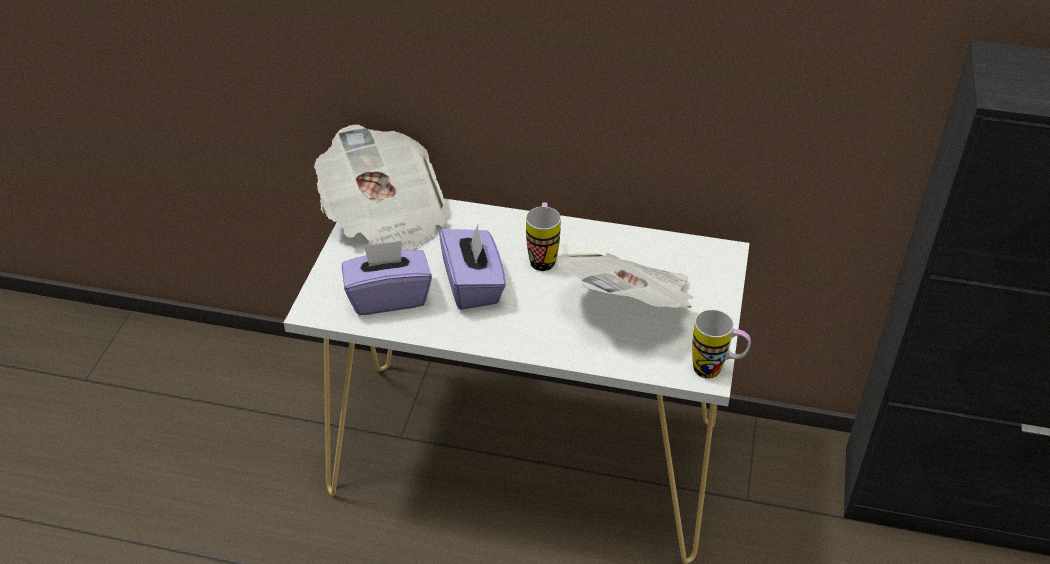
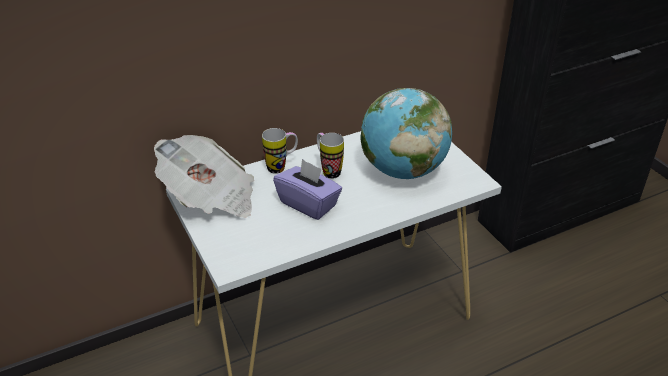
camera: 40 degrees left, 5 degrees down
(388, 297) = (267, 236): purple tissue box -> none
(629, 306) = (403, 170): newspaper -> globe
(716, 371) = (481, 178): mug -> mug (281, 167)

